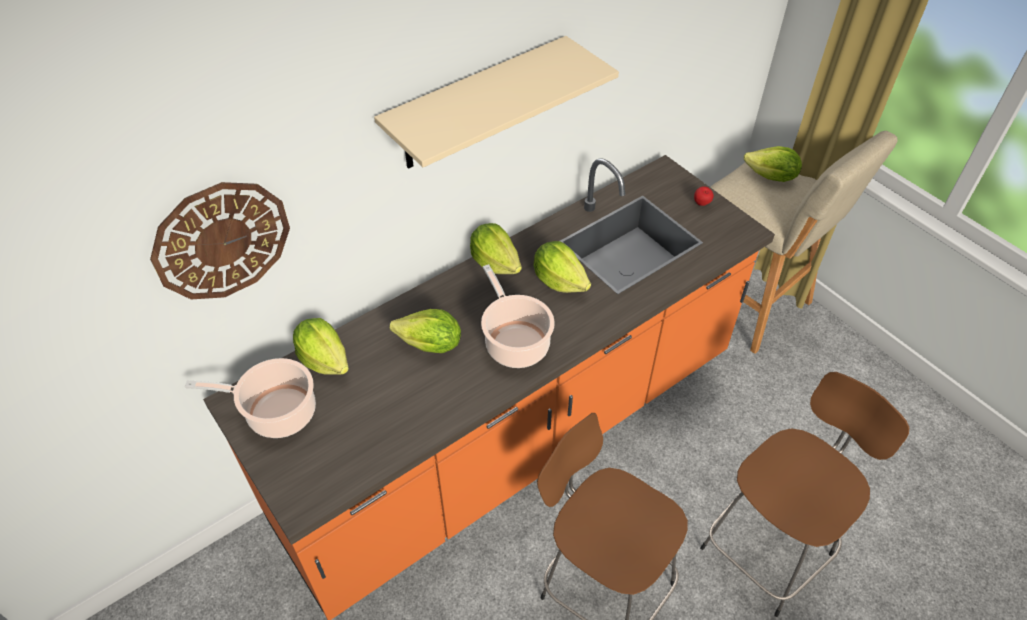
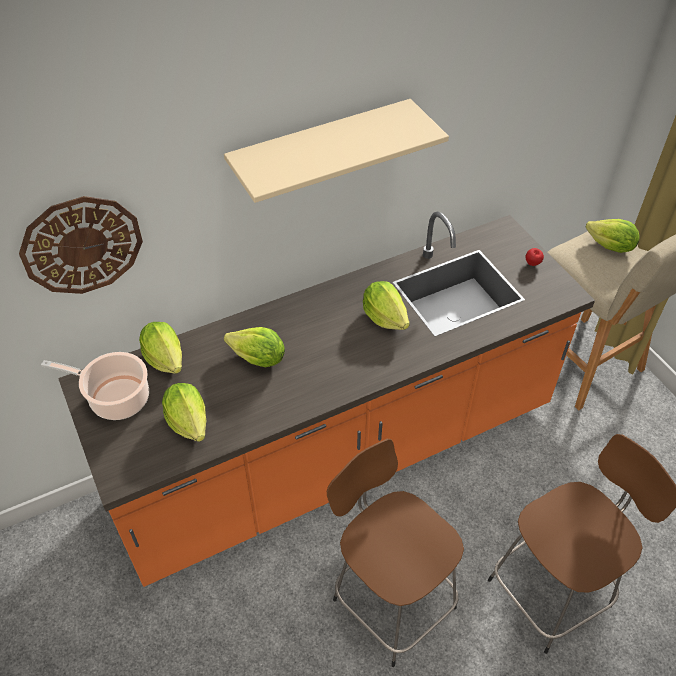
camera: 10 degrees right, 0 degrees up
(495, 263) = (331, 294): lettuce -> lettuce (189, 422)
(515, 342) = (332, 366): cooking pot -> none

